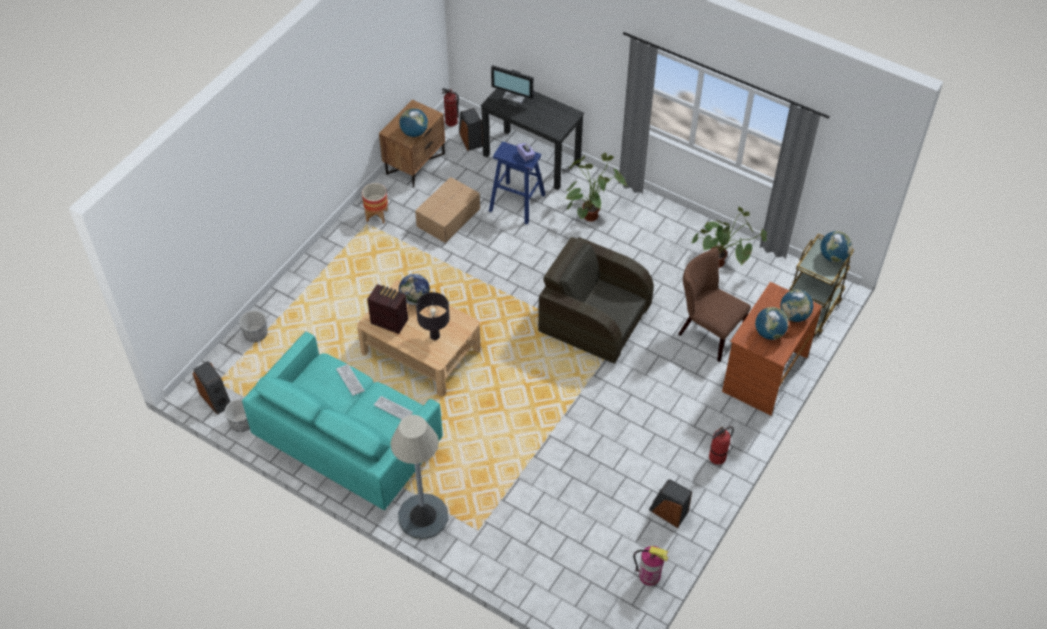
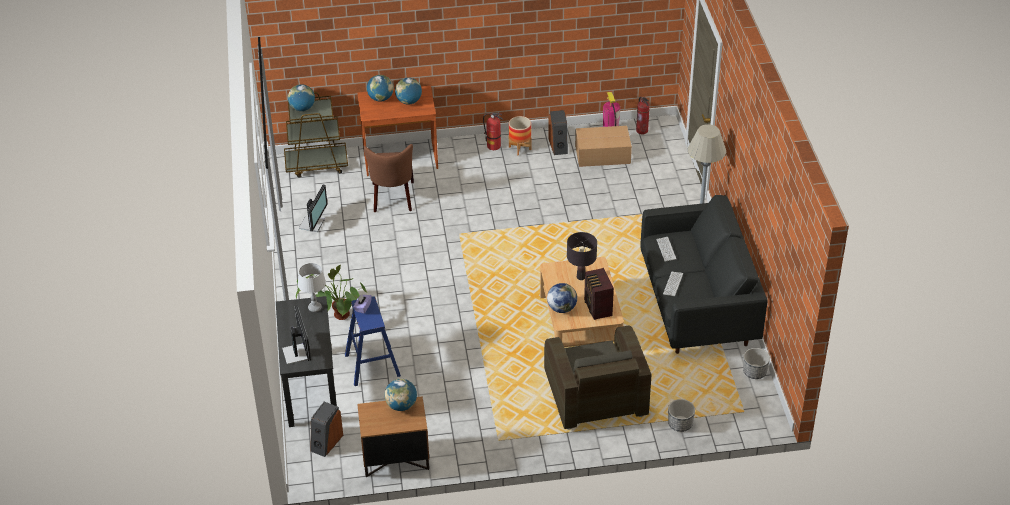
camera: 130 degrees left, 10 degrees down
(216, 399) = (757, 401): speaker -> none
(349, 445) = (697, 306): turquoise sofa -> black sofa
(377, 216) = (482, 440): planter -> planter (520, 148)
(447, 218) = (435, 395): cardboard box -> cardboard box (603, 154)
(451, 122) = (317, 470): fire extinguisher -> fire extinguisher (642, 131)
(553, 128) = (314, 308): none -> grey table lamp
(594, 320) = (446, 256): brown armchair -> brown armchair (595, 395)
(724, 261) = (313, 224): potted plant -> monitor

